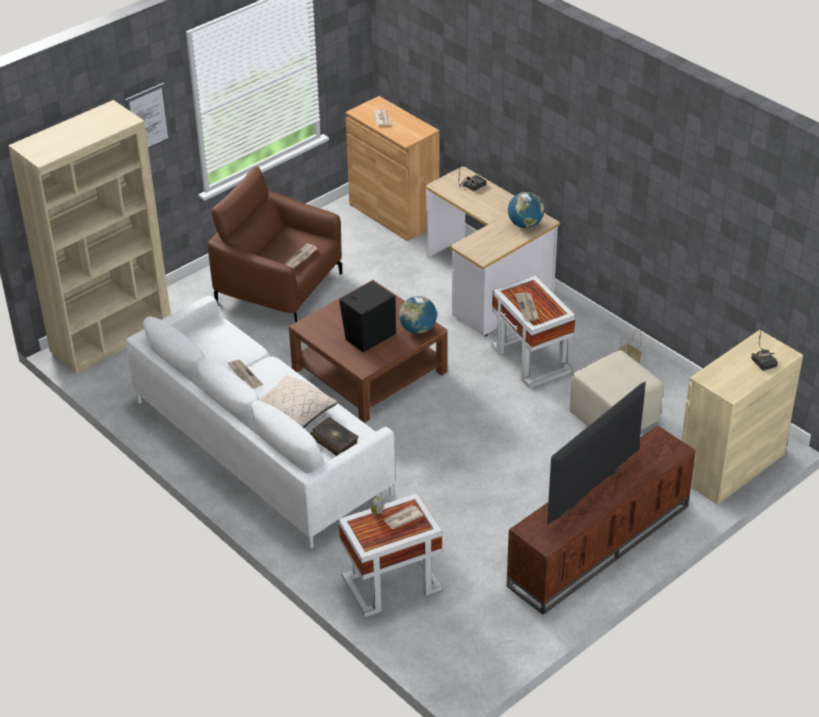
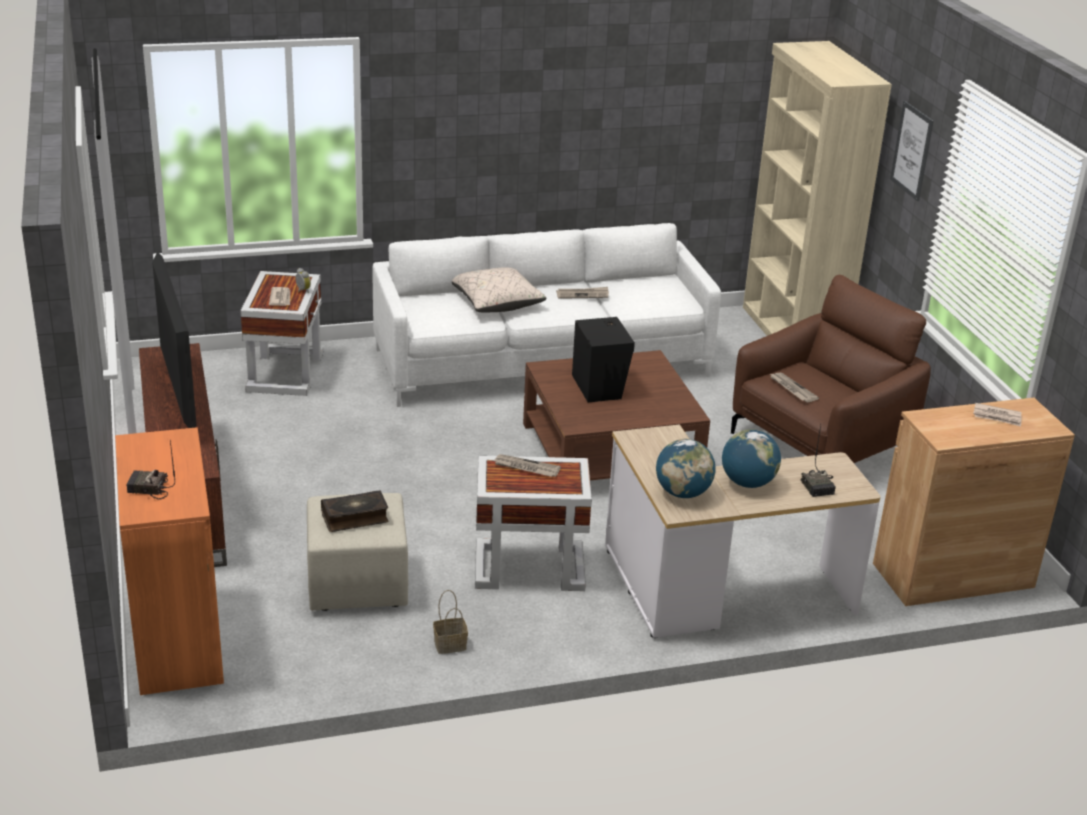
camera: 115 degrees right, 10 degrees down
(335, 442) = (430, 308): book -> book (355, 518)
(418, 329) = (582, 417): globe -> globe (747, 483)
(730, 465) = (177, 638): beige cabinet -> orange cabinet

